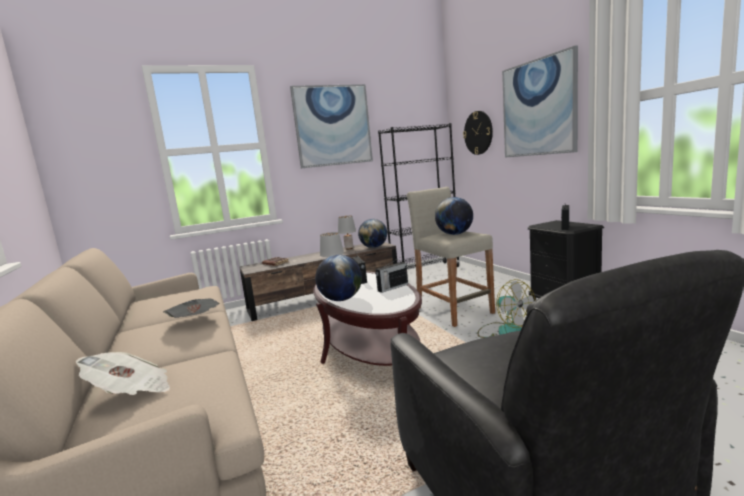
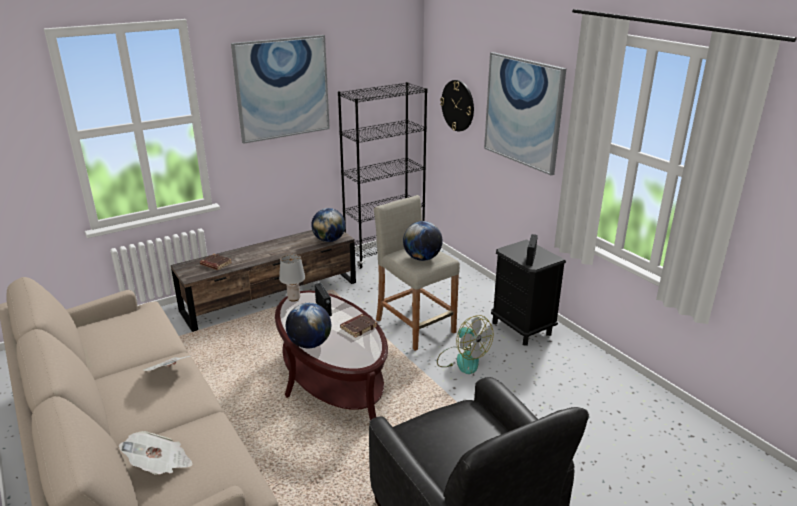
camera: 10 degrees left, 15 degrees up
(349, 248) = (299, 239): grey table lamp -> none
(392, 288) = (358, 327): radio -> brown book

